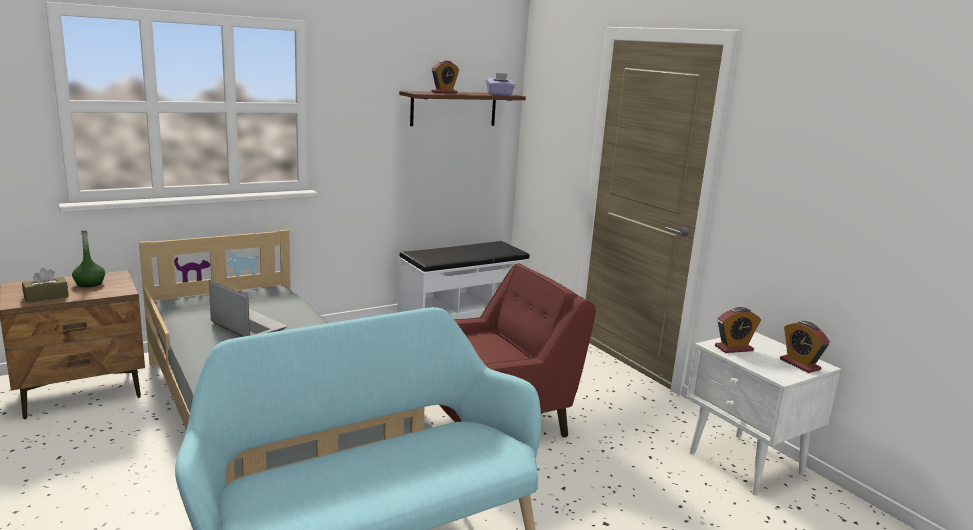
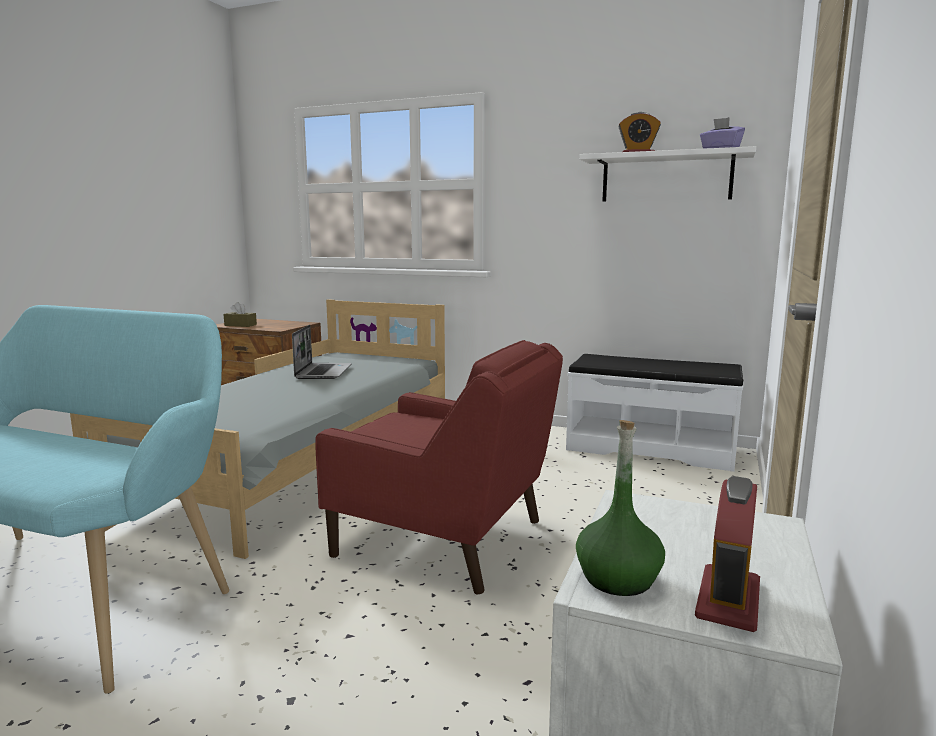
camera: 55 degrees right, 5 degrees down
(89, 283) = (278, 324): green bottle -> green bottle (618, 578)
(454, 109) = (666, 178): brown shelf -> white shelf
(734, 348) = (654, 520): alarm clock -> none

